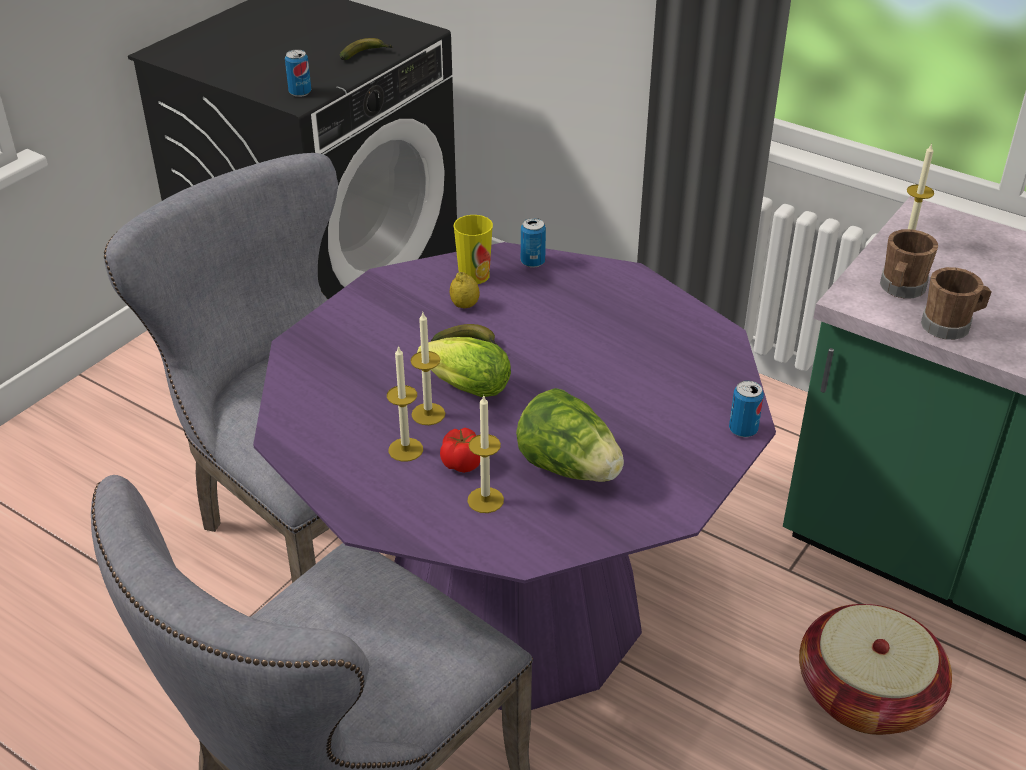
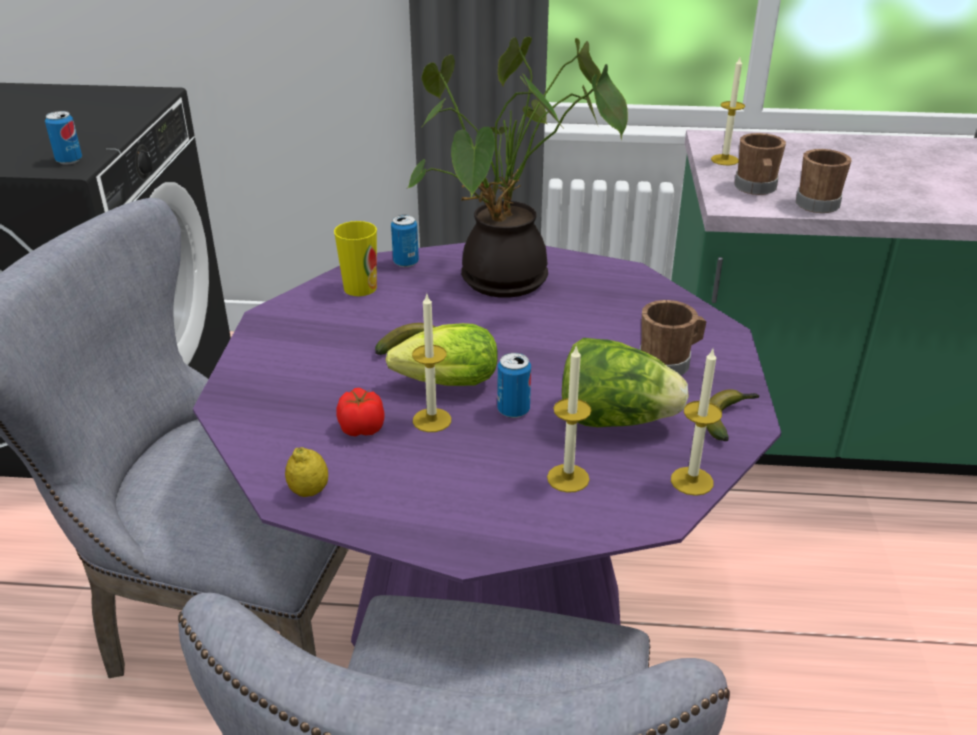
camera: 30 degrees left, 5 degrees down
(366, 55) = (115, 119): banana -> banana (728, 419)
(405, 449) = (440, 461): candle -> candle (692, 481)
(462, 462) = (510, 452): tomato -> tomato (362, 428)
(465, 305) = (375, 315): lemon -> lemon (309, 491)
(598, 311) = (505, 284): none -> potted plant
(666, 436) = (669, 363): none -> brown mug
(743, 430) = (725, 337): can -> can (513, 410)
(866, 694) = (824, 560): basket -> none

